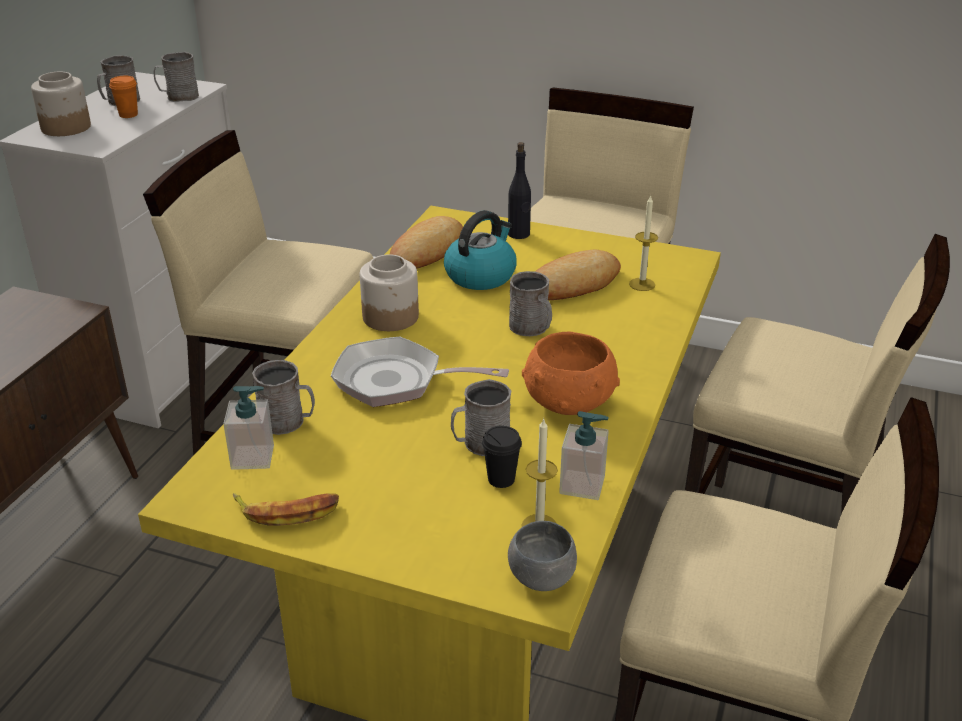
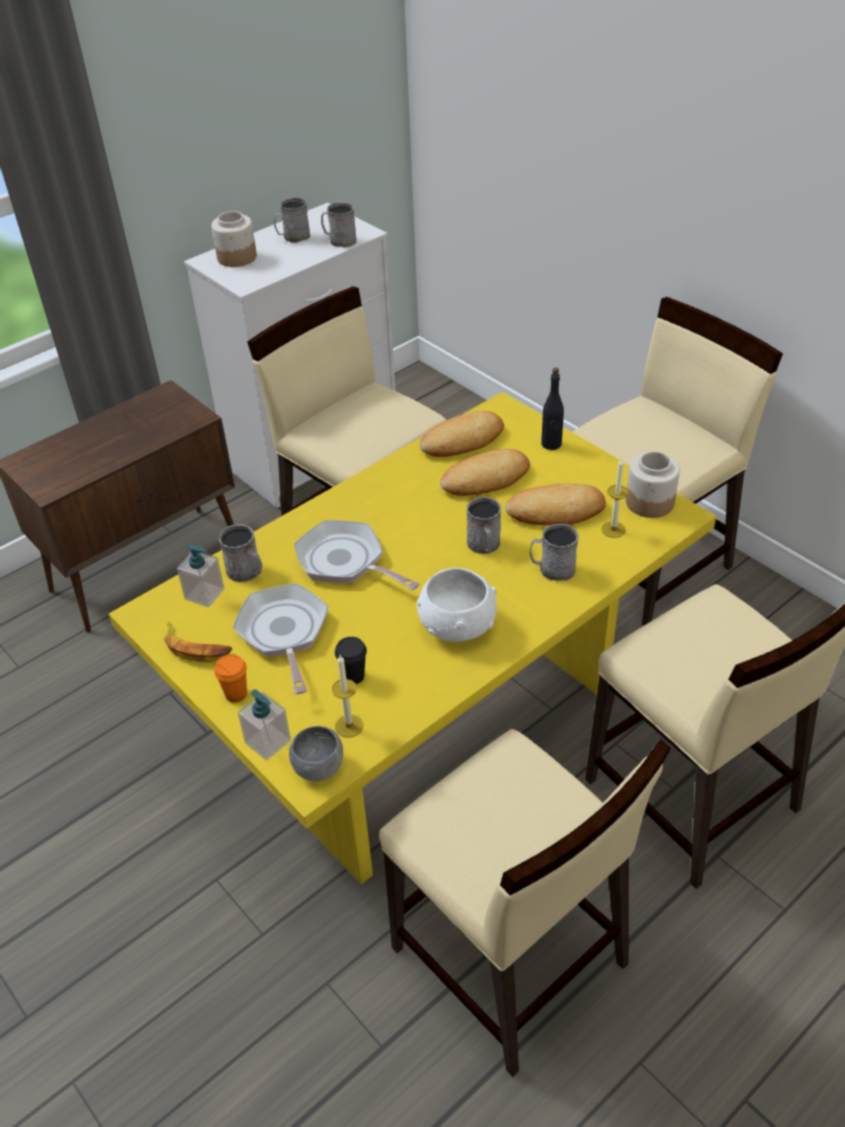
camera: 30 degrees right, 10 degrees up
(128, 115) = (289, 253): orange cup -> orange cup (236, 694)
(385, 465) = (284, 634): none -> frying pan
(391, 316) = (386, 499): jar -> jar (650, 502)
(480, 443) = (362, 640): grey mug -> grey mug (552, 569)
(481, 275) = (486, 479): kettle -> bread
(568, 401) = (456, 625): orange bowl -> white bowl
(582, 485) = (407, 703): soap dispenser -> soap dispenser (268, 742)

